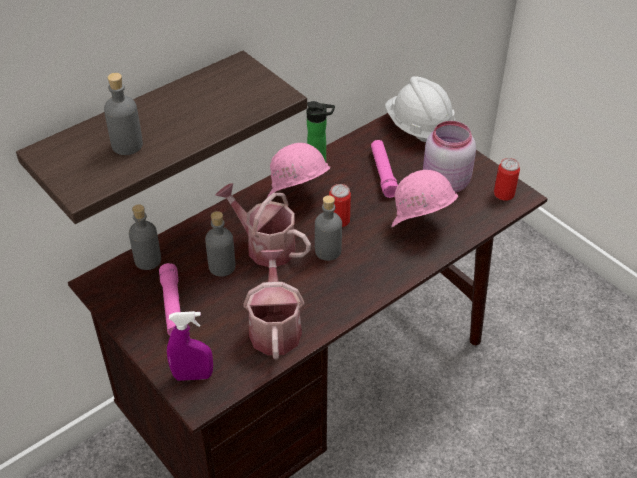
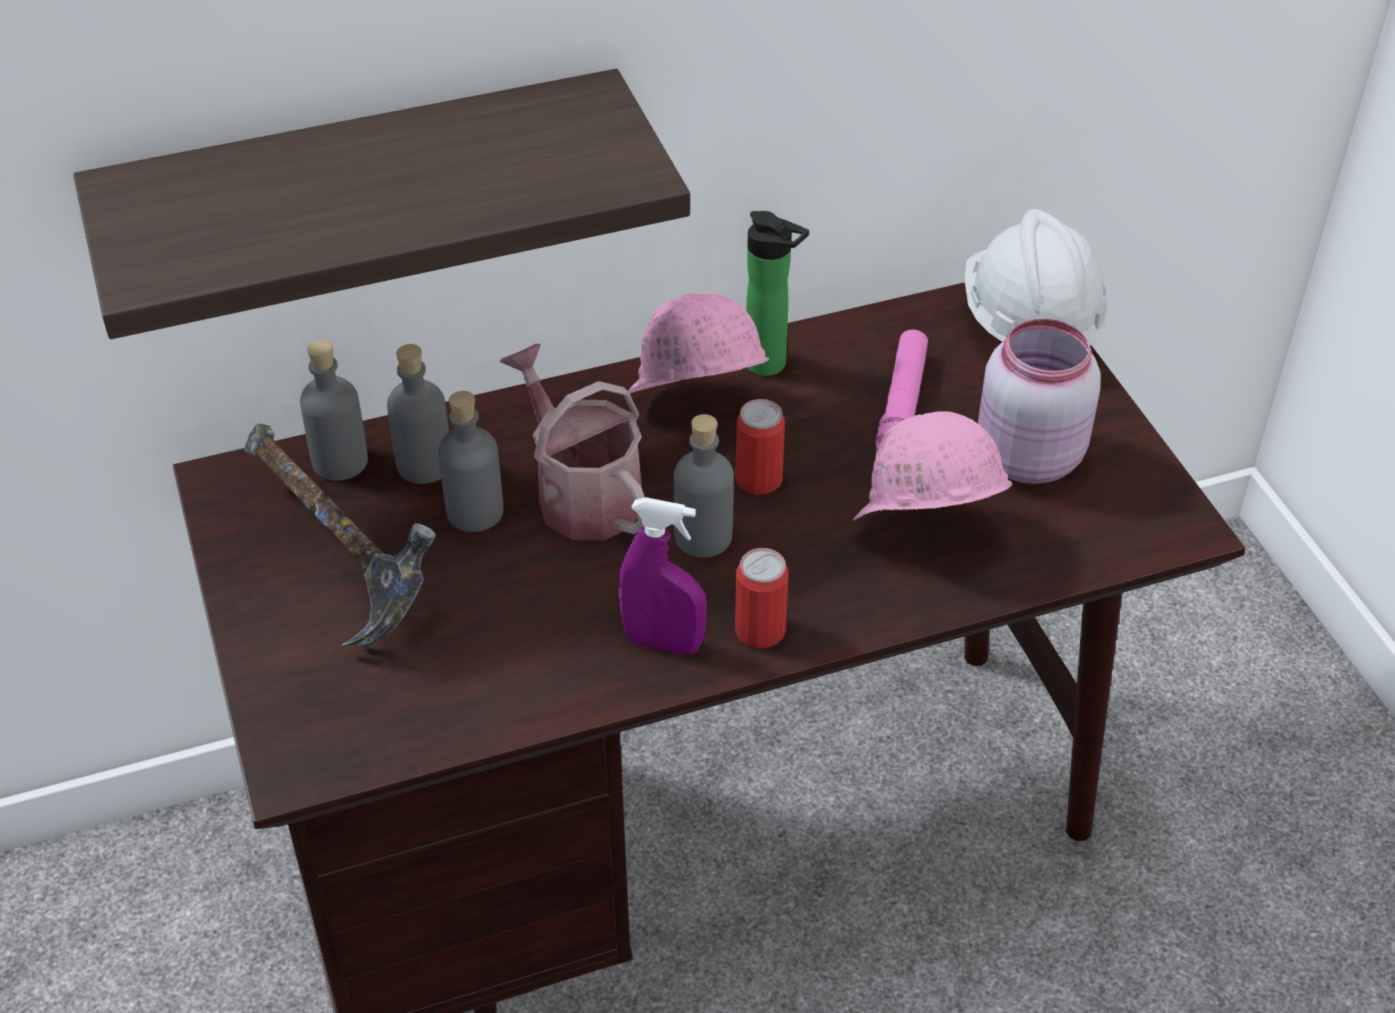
camera: 20 degrees right, 0 degrees up
(127, 145) = (280, 208): grey bottle -> grey bottle (424, 465)
(172, 306) = (341, 563): pink flashlight -> hammer
(193, 376) = (309, 713): purple spray bottle -> purple spray bottle (663, 643)
(275, 327) = (516, 663): watering can -> none
(504, 194) = (1148, 513): can -> can (760, 630)

